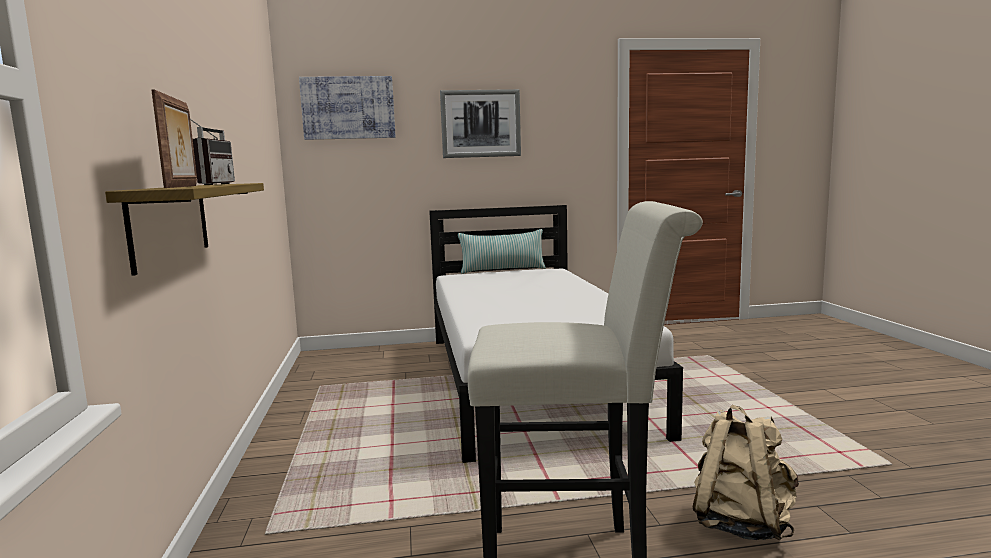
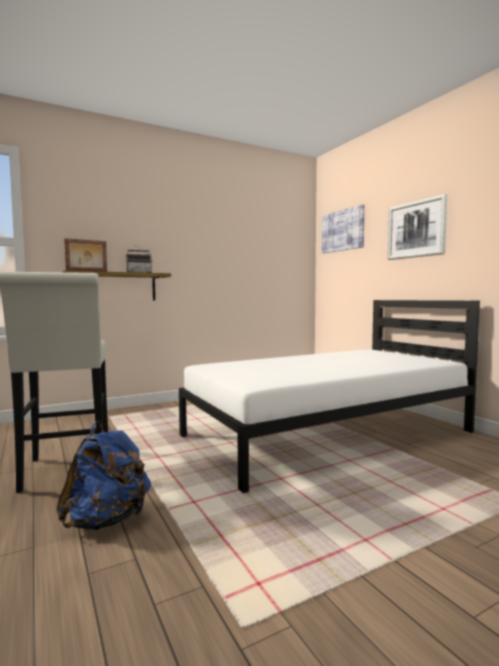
camera: 70 degrees right, 5 degrees down
(502, 270) = (413, 354): pillow -> none
(741, 524) = (107, 520): beige backpack -> blue backpack

